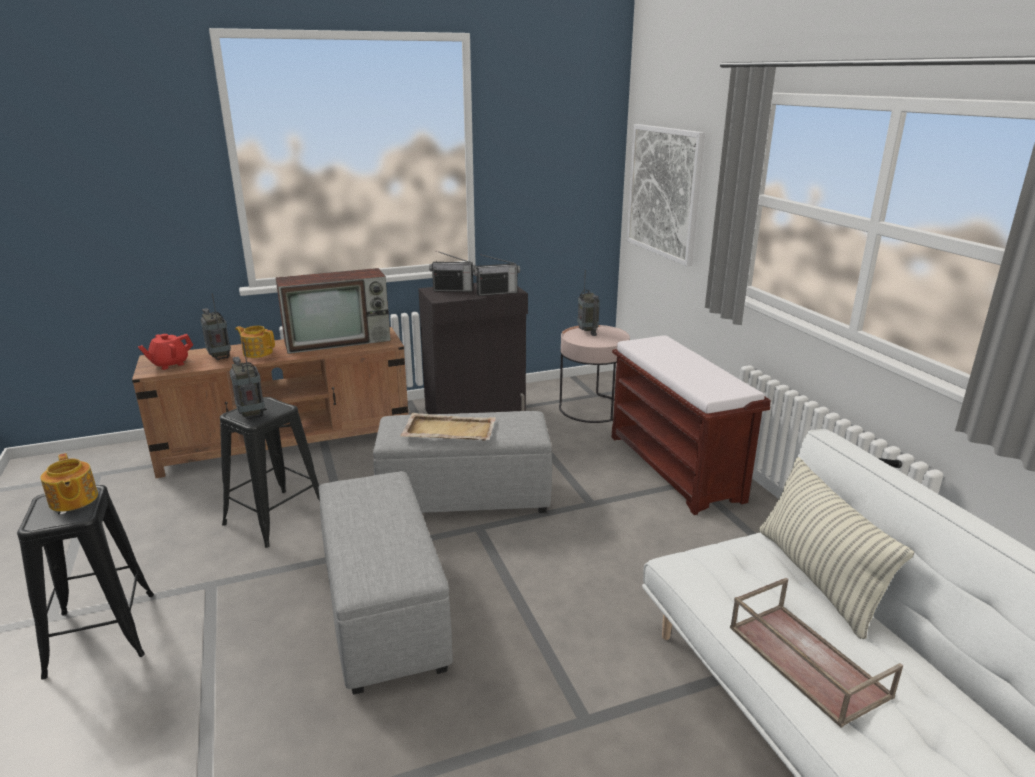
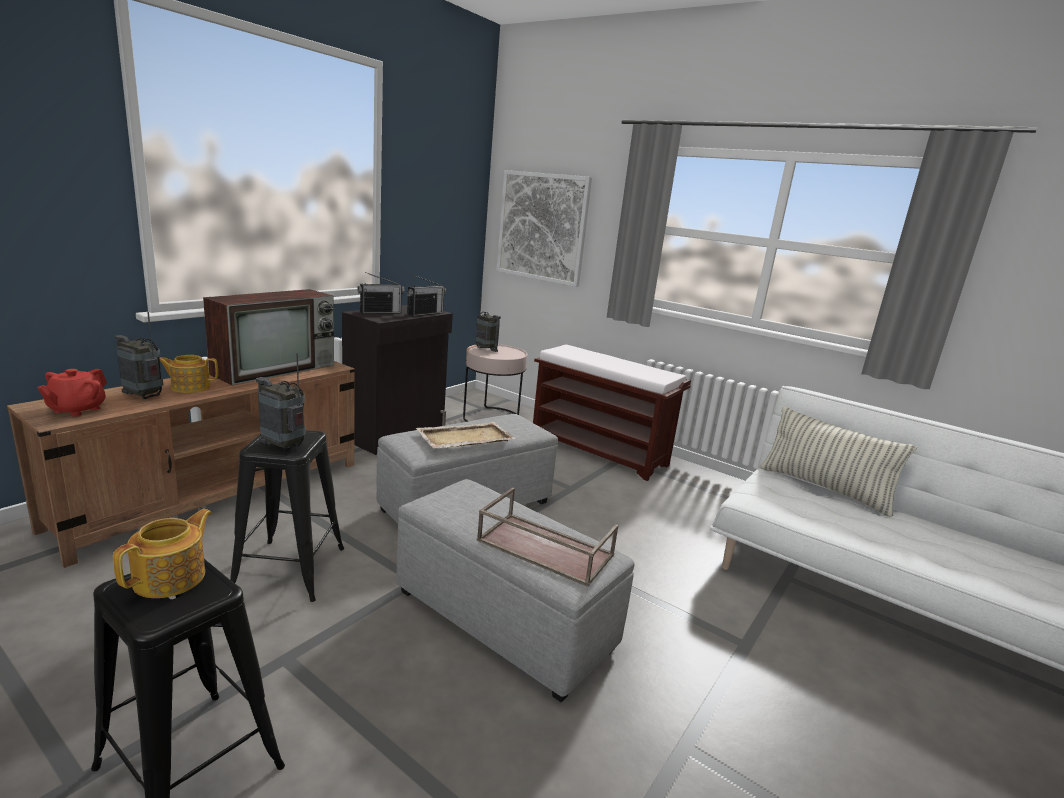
camera: 35 degrees left, 5 degrees down
(73, 500) = (172, 578): teapot -> teapot turned 90 degrees counterclockwise
(804, 660) = (887, 537): brown tray -> brown tray (543, 548)

